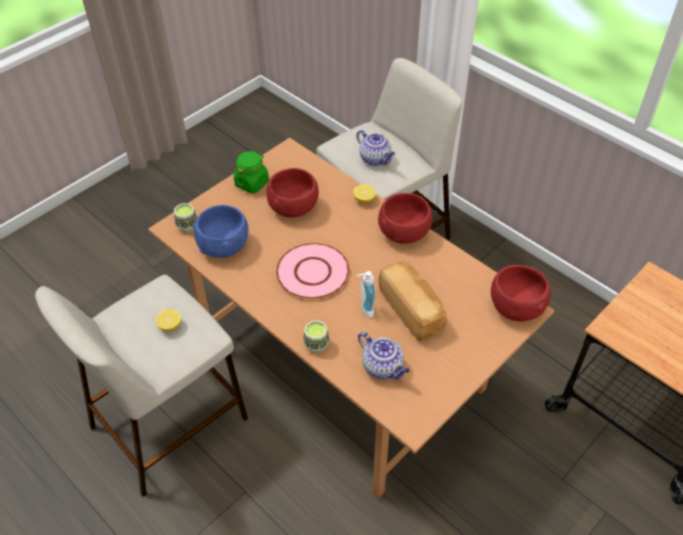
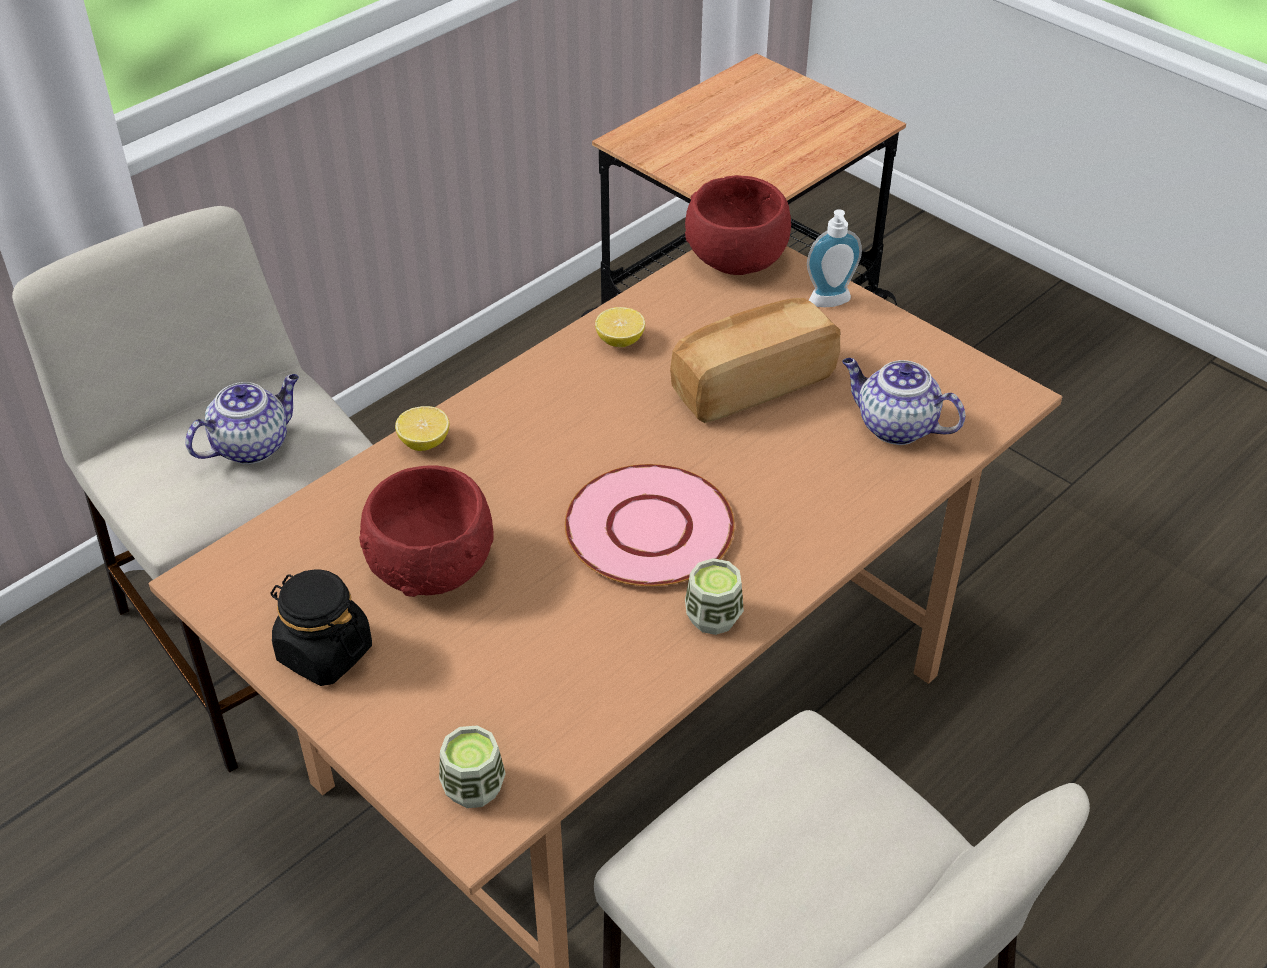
camera: 90 degrees left, 5 degrees down
(170, 326) = (790, 824): lemon -> lemon (620, 341)
(224, 246) = (555, 697): blue bowl -> none
(252, 183) = (324, 653): green jar -> black jar
(316, 344) = (851, 520): cup -> cup (713, 617)
(364, 309) = (753, 448): soap dispenser -> soap dispenser (831, 304)
(383, 367) = (894, 426): teapot -> teapot turned 105 degrees counterclockwise
(404, 233) = (539, 385): red bowl -> none

